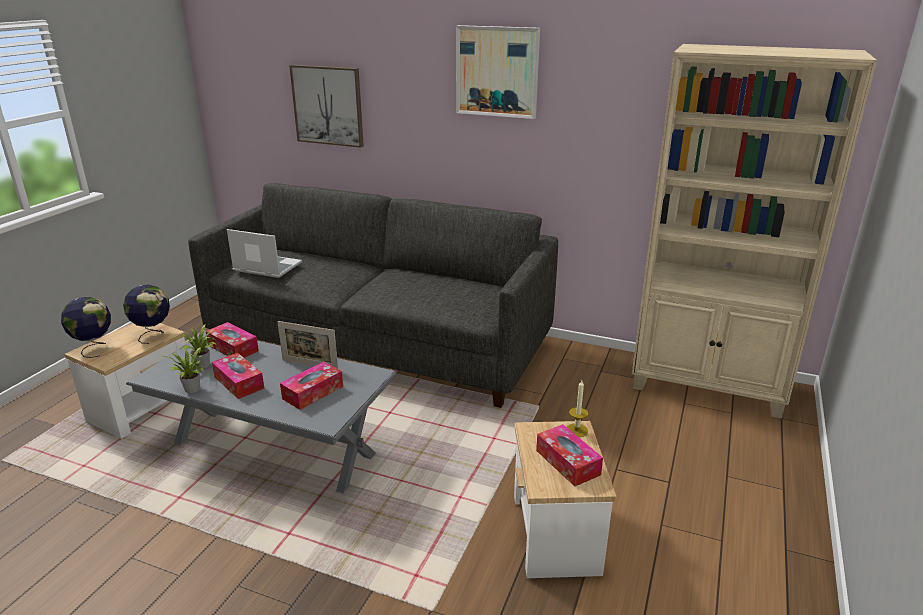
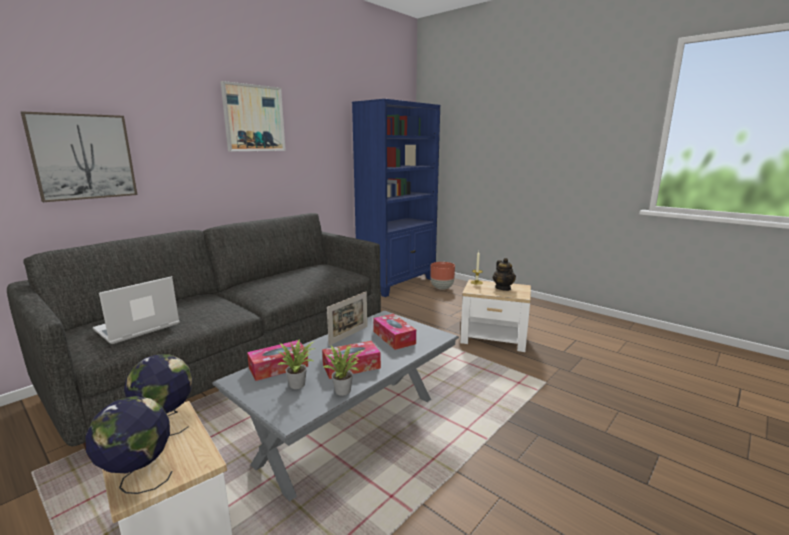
camera: 70 degrees left, 10 degrees down
(567, 462) = (503, 288): tissue box -> teapot
(708, 386) = (398, 283): beige bookcase -> blue bookcase
(741, 438) = (442, 288): none -> brown planter

